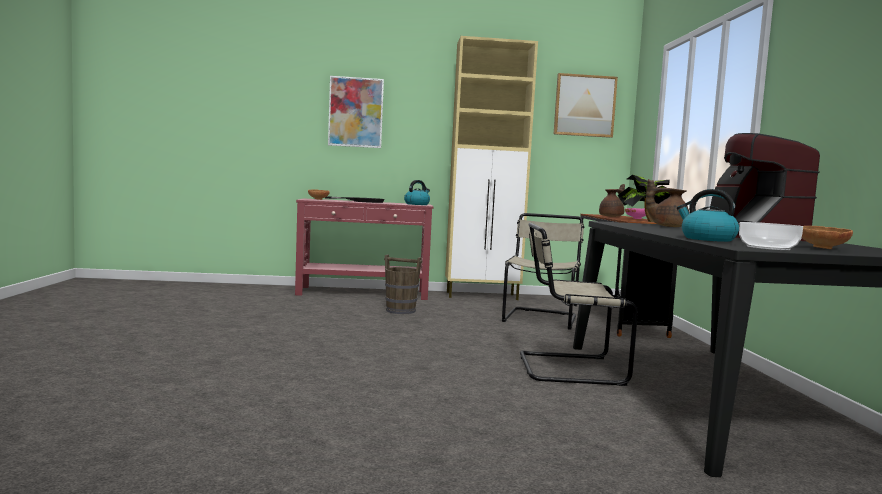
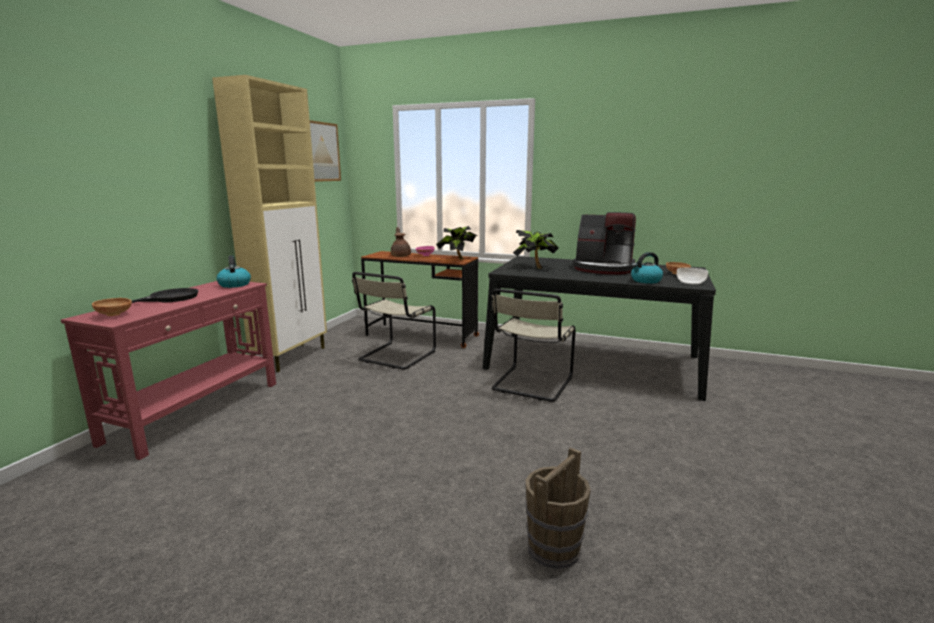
camera: 65 degrees left, 10 degrees up
(356, 112) = (103, 171): picture -> none
(400, 310) = (307, 407): brown bucket -> brown bucket (553, 548)
(540, 318) = (395, 357): beige chair -> beige chair turned 105 degrees counterclockwise
(668, 226) = (534, 267): brown teapot -> potted plant

